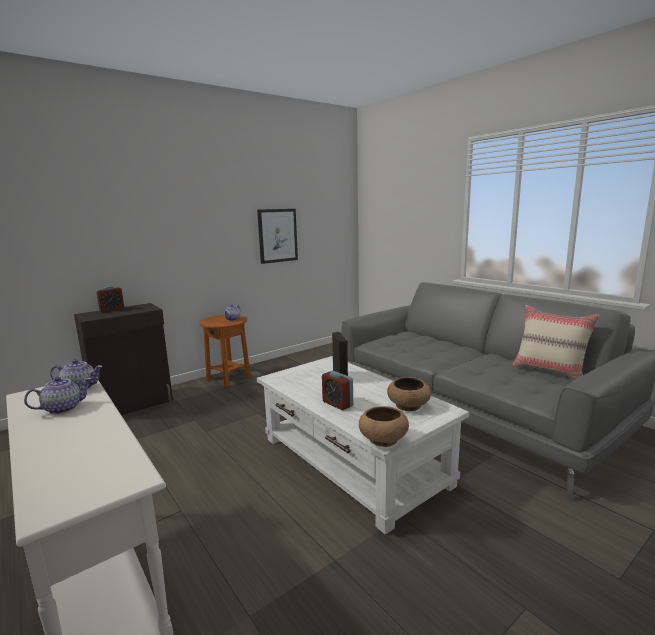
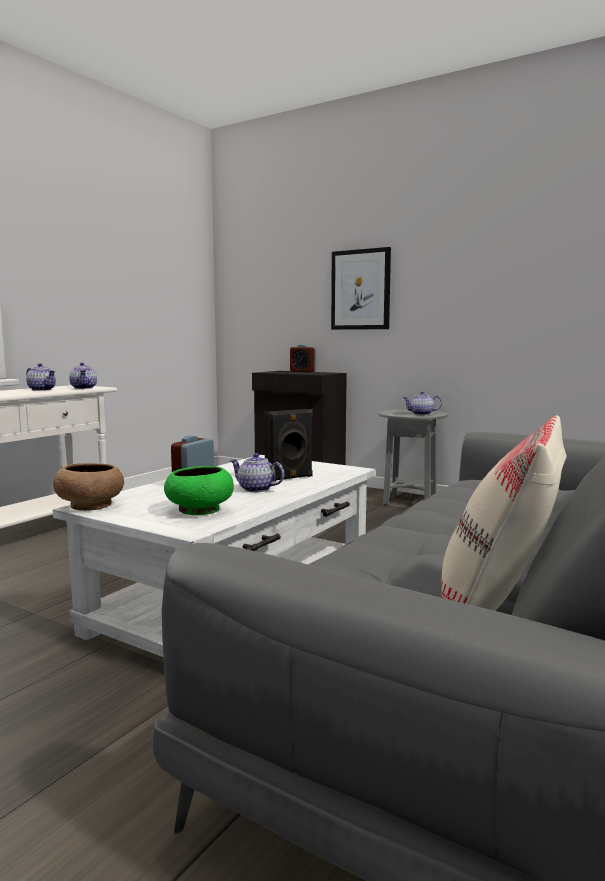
camera: 70 degrees right, 5 degrees down
(228, 378) = (410, 501): brown side table -> grey side table
(277, 235) = (552, 293): picture -> picture (360, 290)
(364, 388) = (256, 489): none -> teapot
(408, 406) = (199, 510): brown bowl -> green bowl

